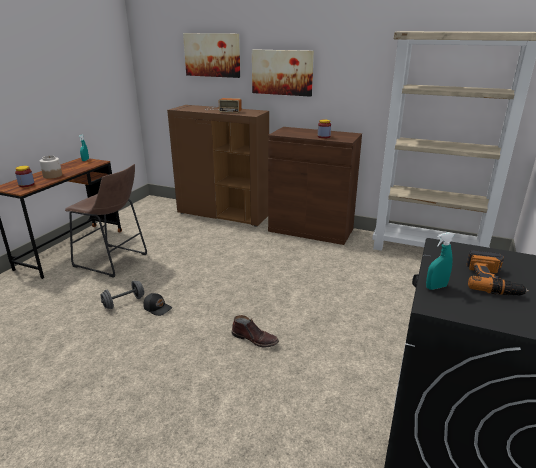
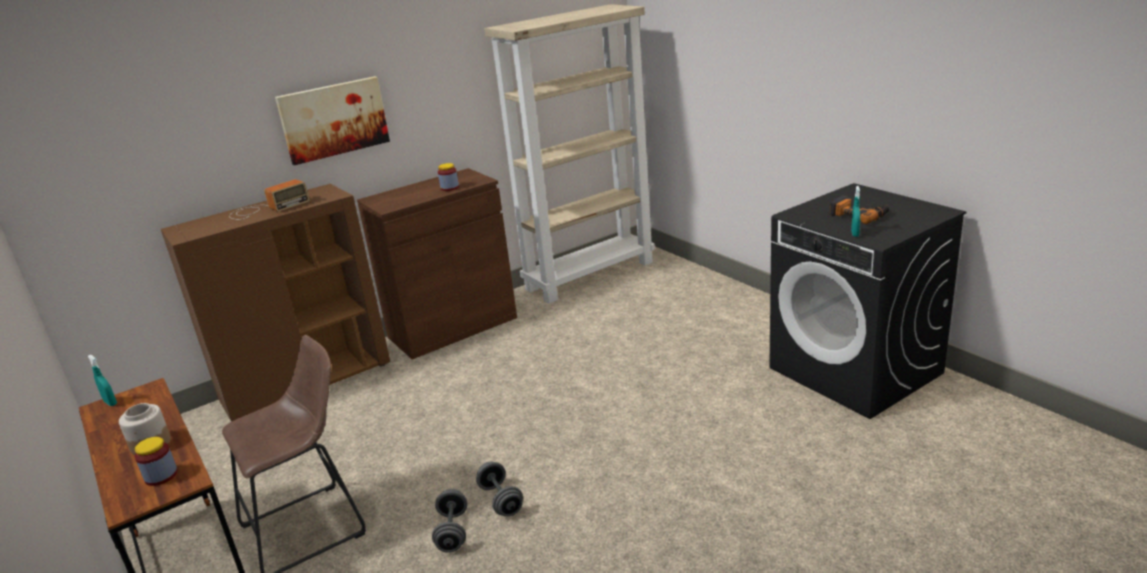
camera: 55 degrees left, 0 degrees up
(157, 308) = (501, 500): black cap -> grey dumbbell
(212, 55) = (195, 125): picture -> none
(255, 339) = (639, 435): brown boot -> none

